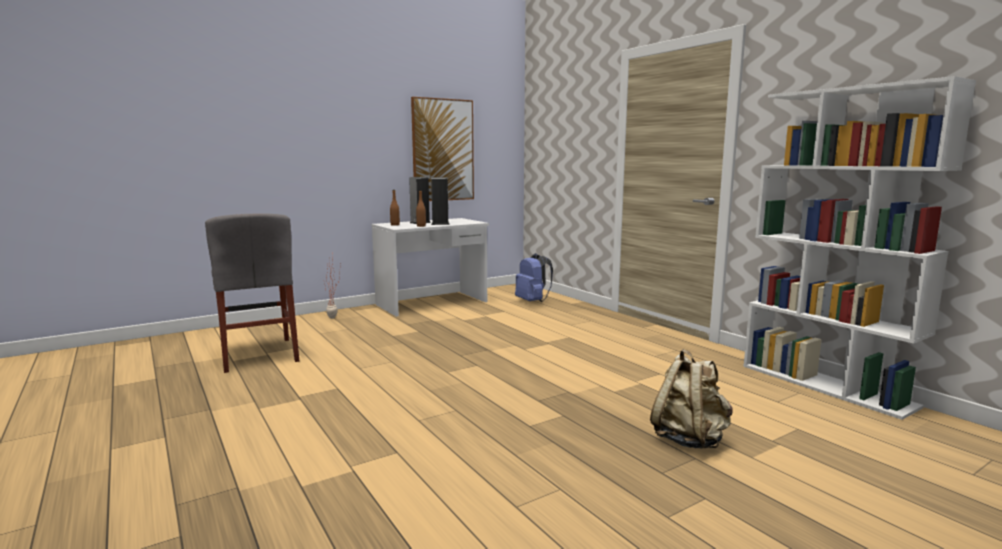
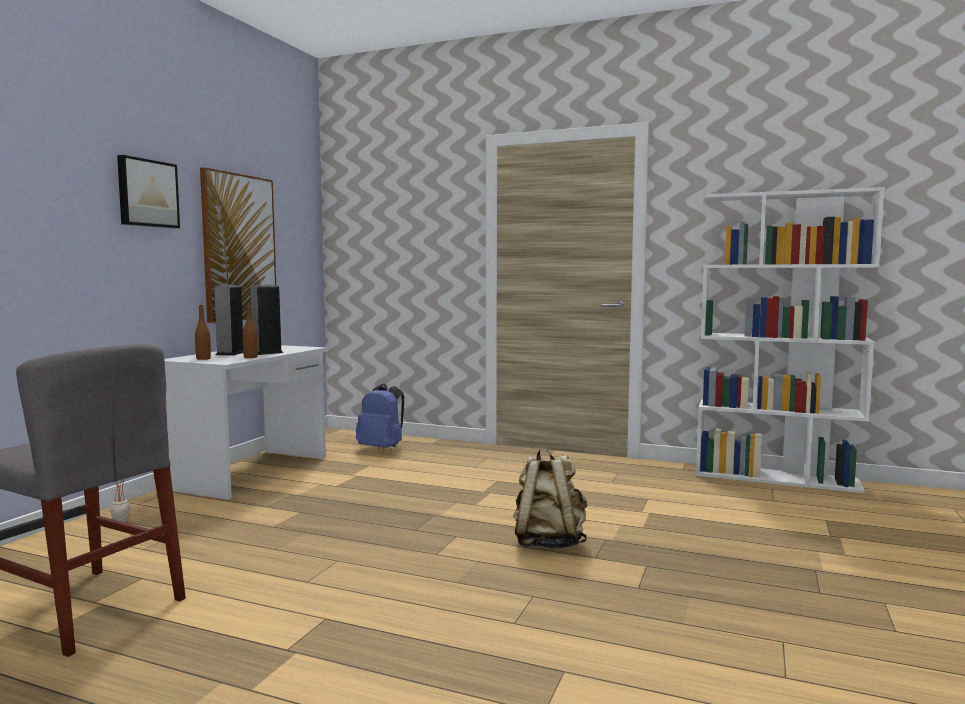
camera: 35 degrees left, 5 degrees down
(369, 117) = (147, 193): none -> picture
(689, 439) = (780, 554): beige backpack -> beige backpack (548, 542)

